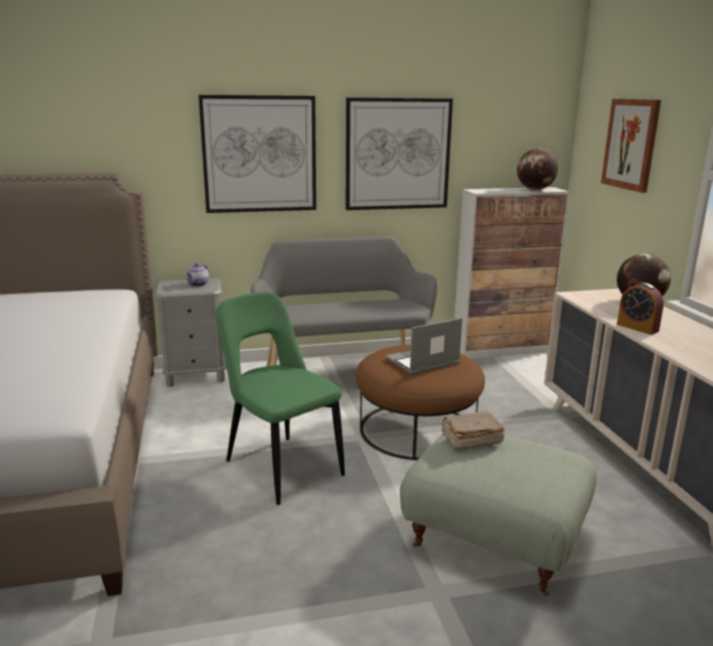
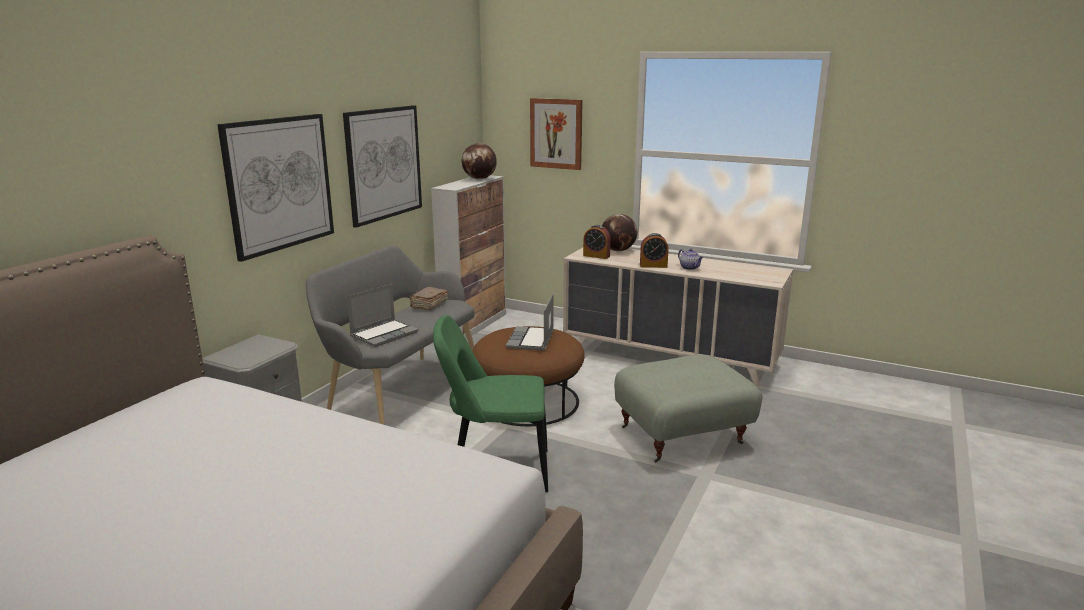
camera: 50 degrees left, 0 degrees up
(198, 284) = (258, 346): teapot -> teapot (690, 268)
(308, 310) = (384, 334): none -> laptop
(471, 439) = (655, 370): brown book -> brown book (428, 305)
(596, 300) = (596, 256): none -> alarm clock

